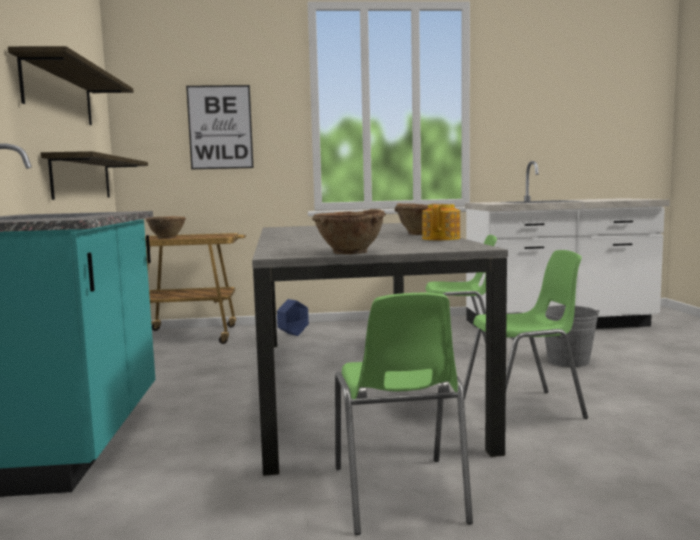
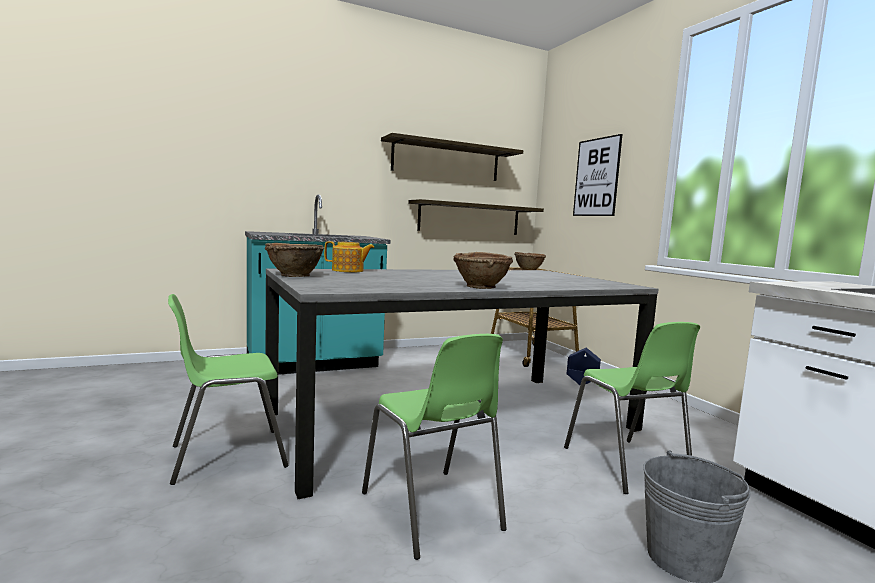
camera: 70 degrees right, 0 degrees up
(442, 238) = (422, 288): teapot -> teapot (348, 270)

